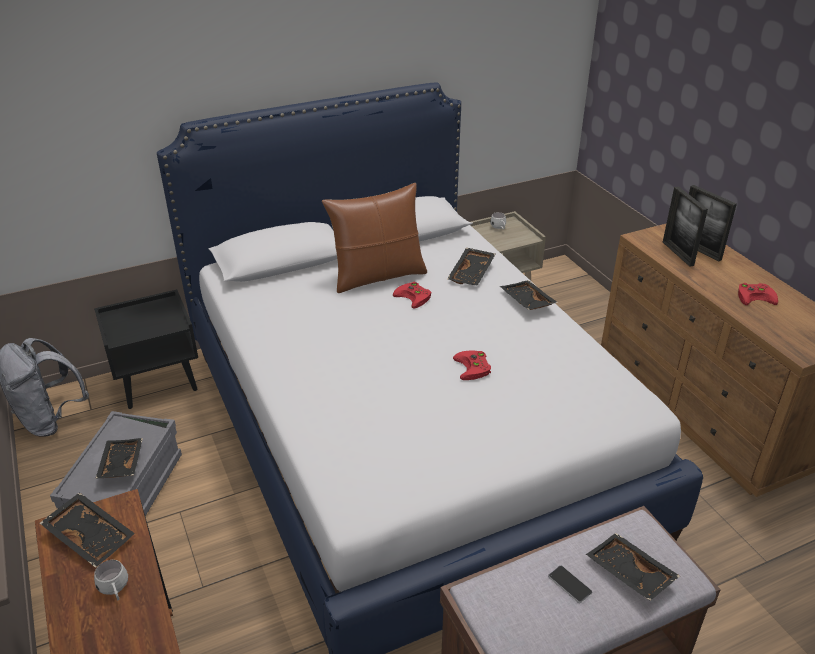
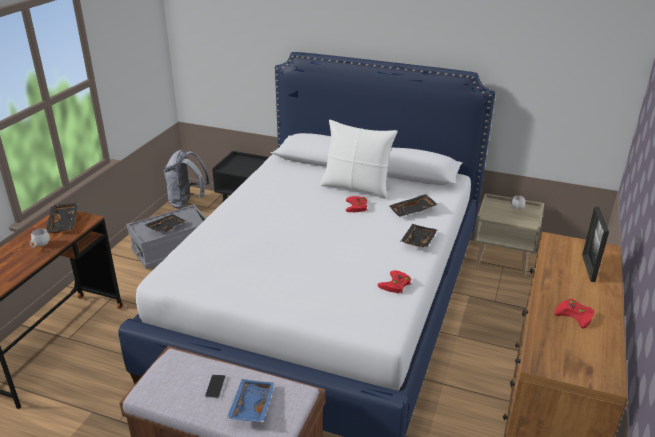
camera: 45 degrees right, 5 degrees down
(378, 276) = (356, 187): brown pillow -> white pillow
(474, 368) = (324, 255): red game controller -> red game controller (395, 285)
(628, 573) = (251, 406): black tray -> blue tray
(677, 253) = (565, 261): picture frame -> none

